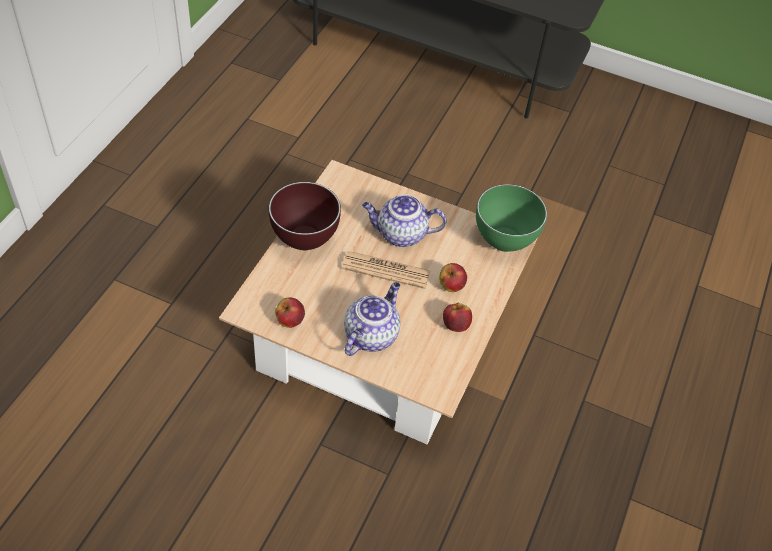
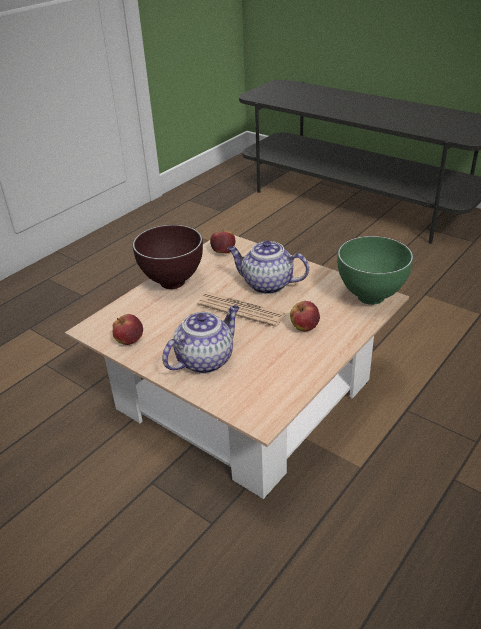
camera: 20 degrees right, 15 degrees down
(455, 325) = (298, 360): apple -> apple (223, 252)

